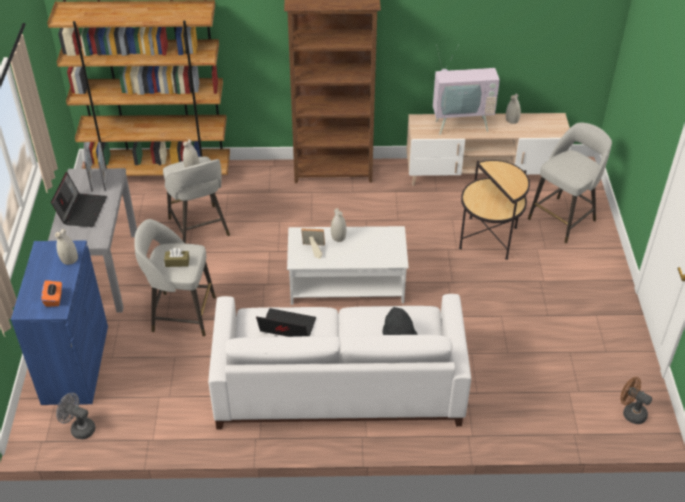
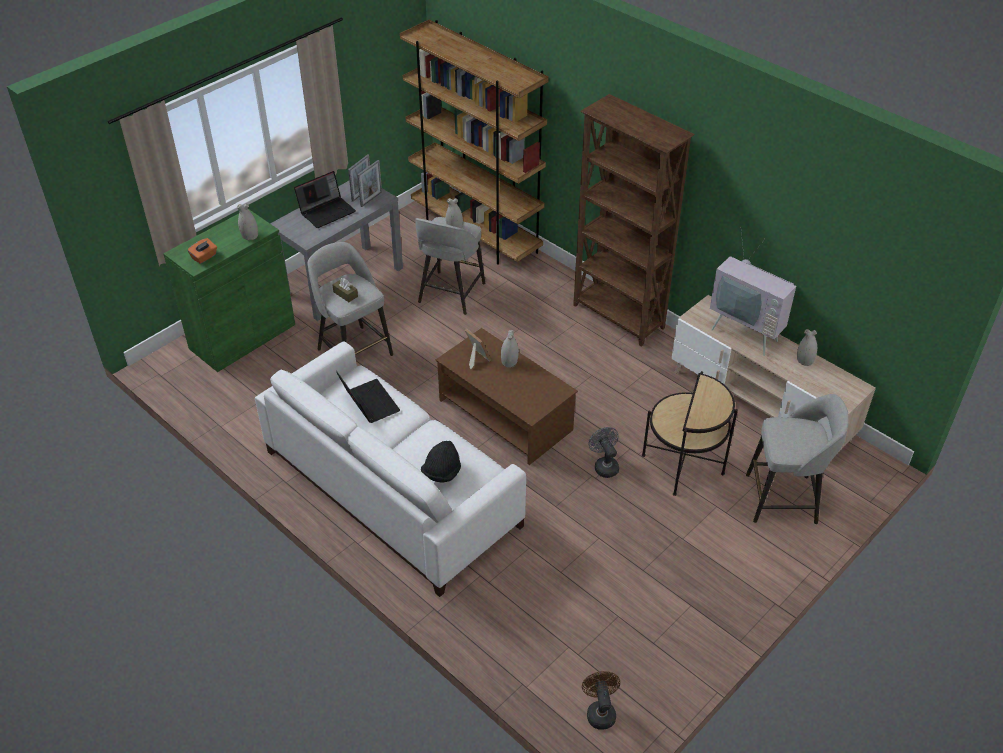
camera: 45 degrees right, 0 degrees up
(75, 364) = (242, 336): blue cabinet -> green cabinet
(79, 428) = (189, 383): grey fan -> grey fan (604, 465)
(346, 283) = (504, 414): white coffee table -> brown coffee table

